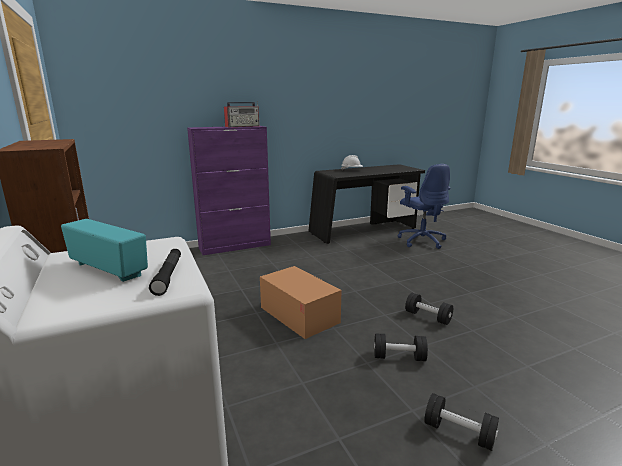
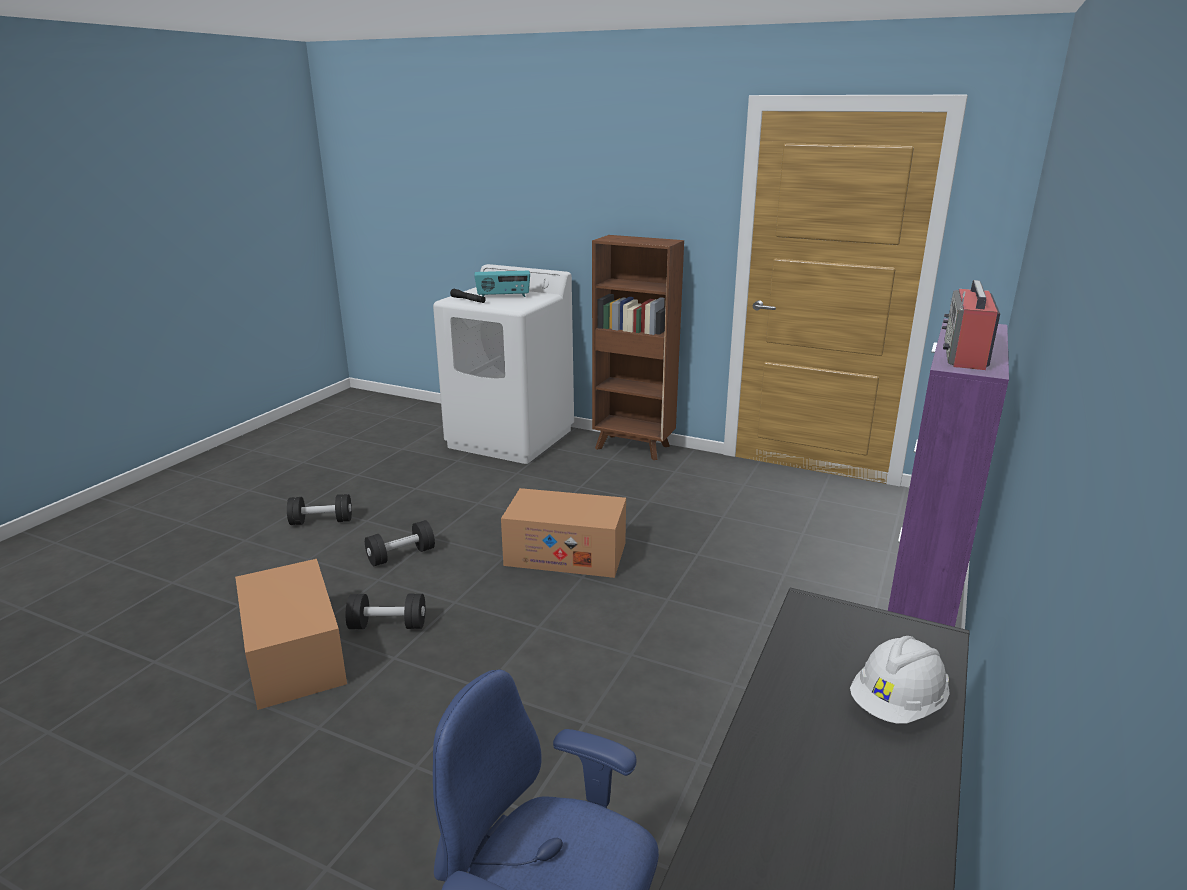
camera: 140 degrees right, 5 degrees up
(483, 321) = (294, 655): none -> cardboard box

